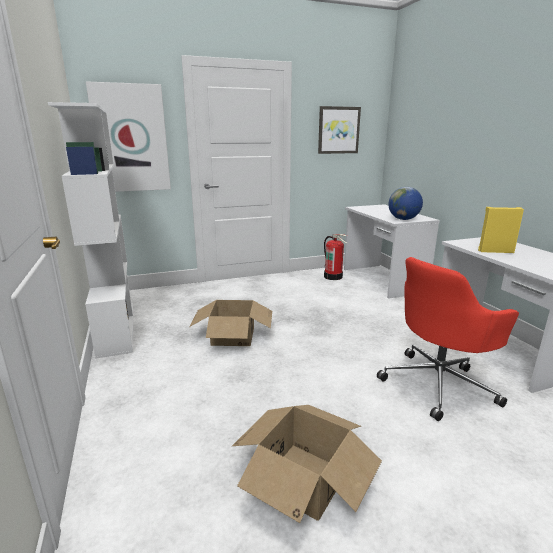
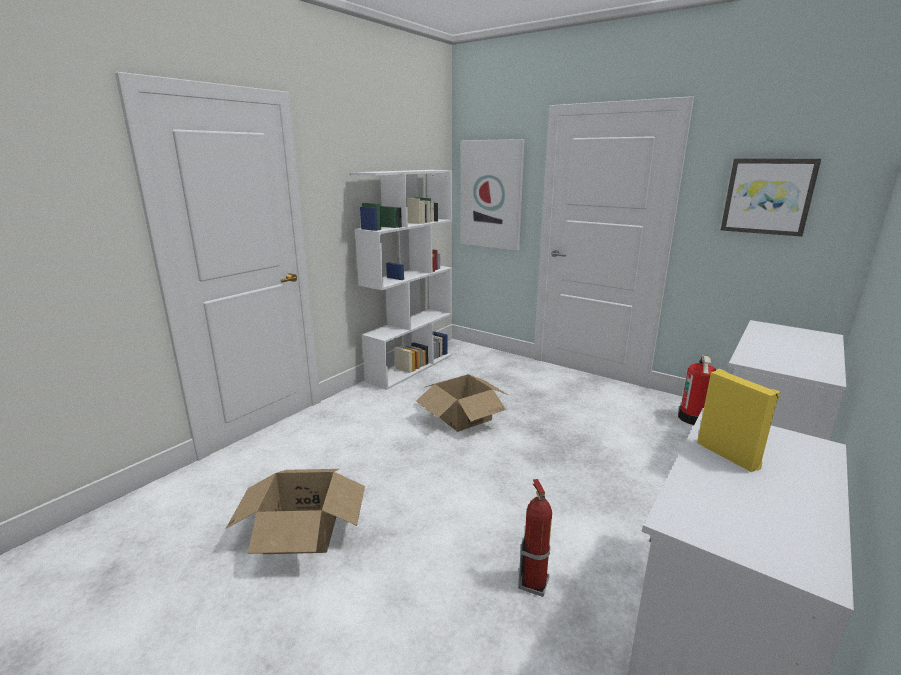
camera: 55 degrees right, 0 degrees up
(403, 219) = (772, 363): globe -> none
(438, 384) = (534, 583): red office chair -> fire extinguisher

